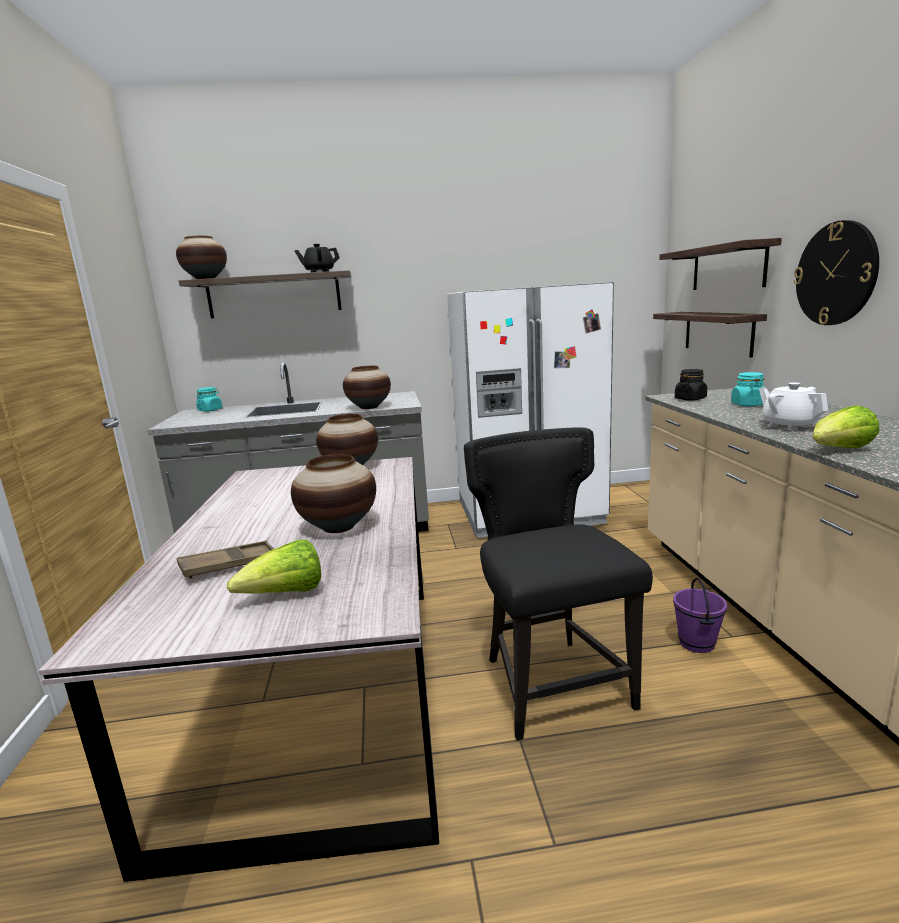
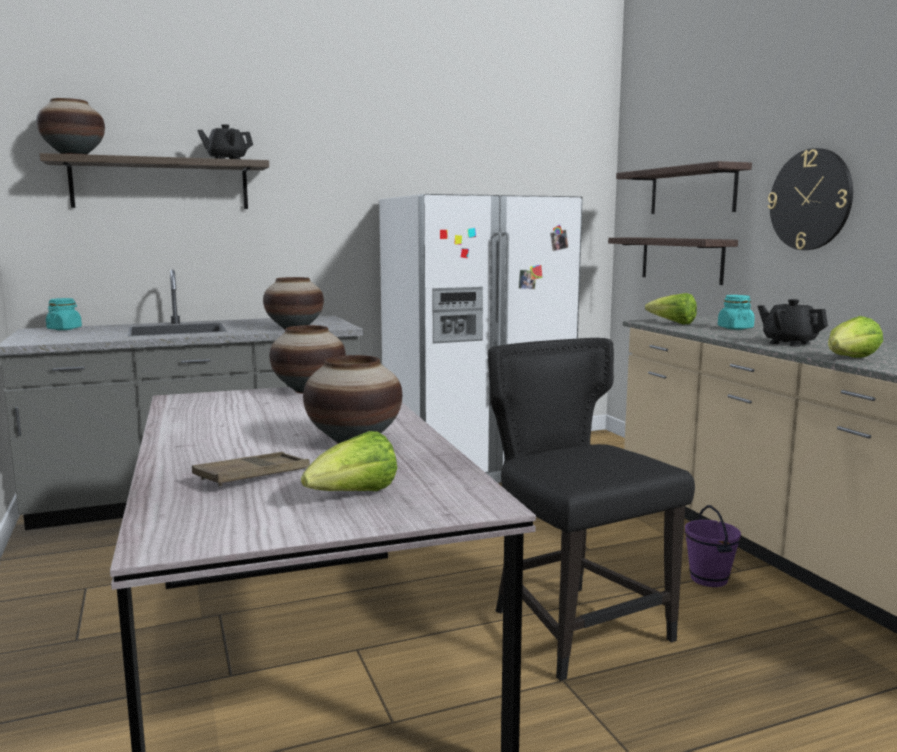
camera: 15 degrees left, 5 degrees down
(690, 399) = (673, 323): black jar -> lettuce
(789, 426) = (789, 343): white teapot -> black teapot

